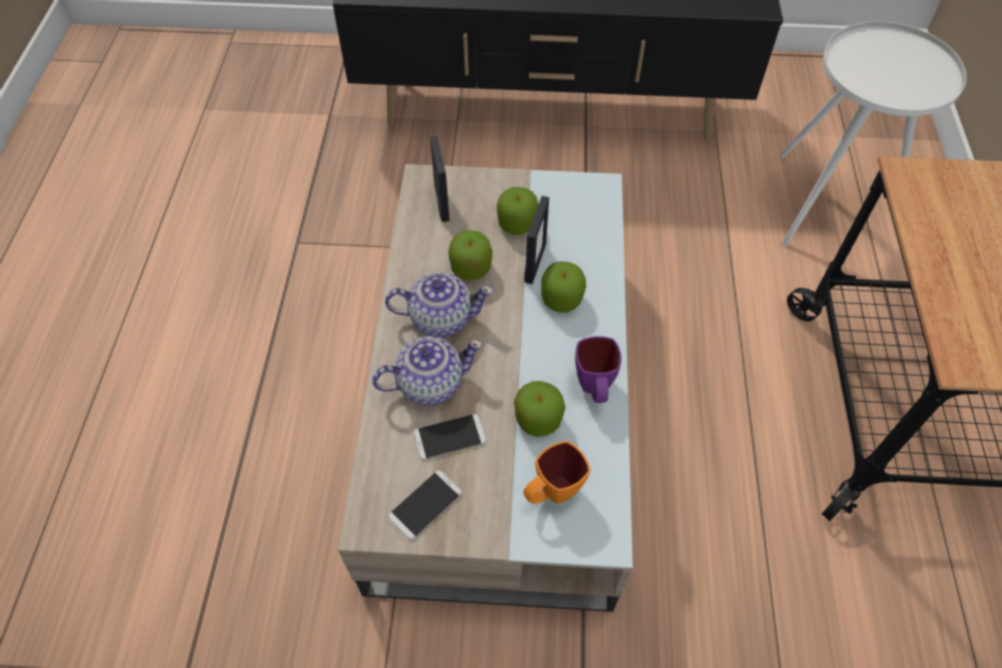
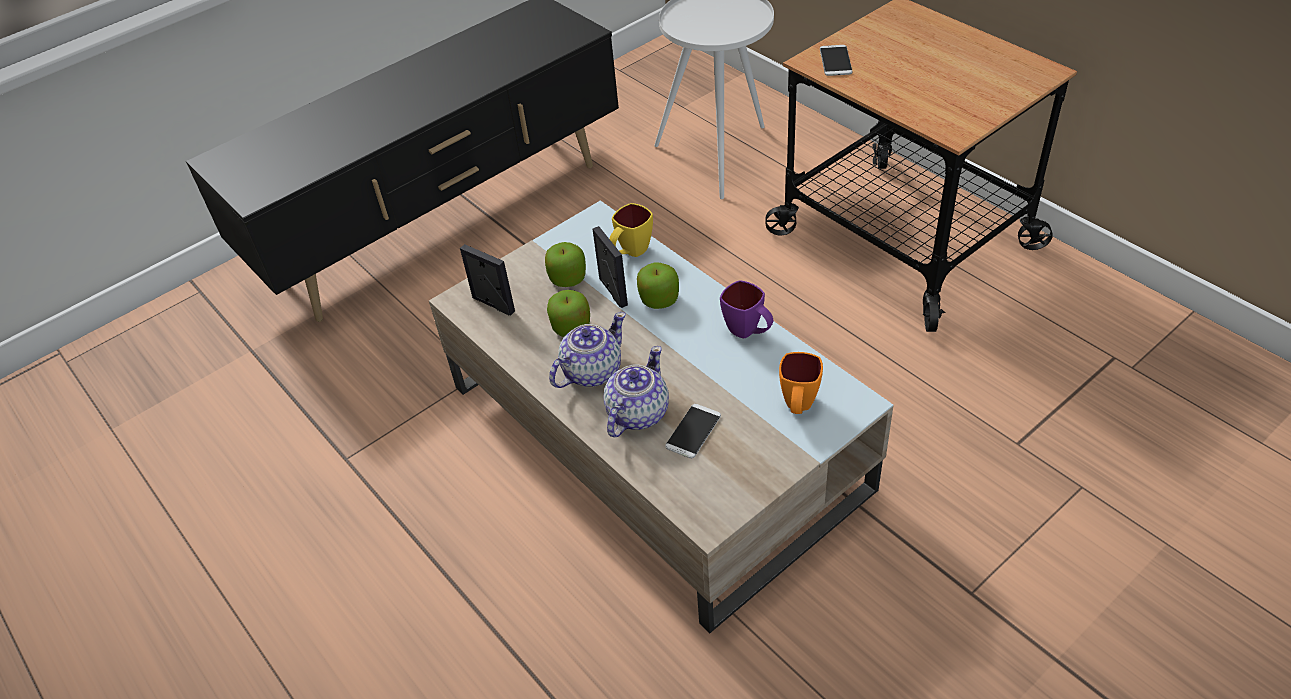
camera: 40 degrees left, 10 degrees down
(425, 504) = (730, 480): phone -> phone (835, 61)
(538, 419) = (735, 375): apple -> none
(589, 240) = (631, 253): none -> yellow mug

